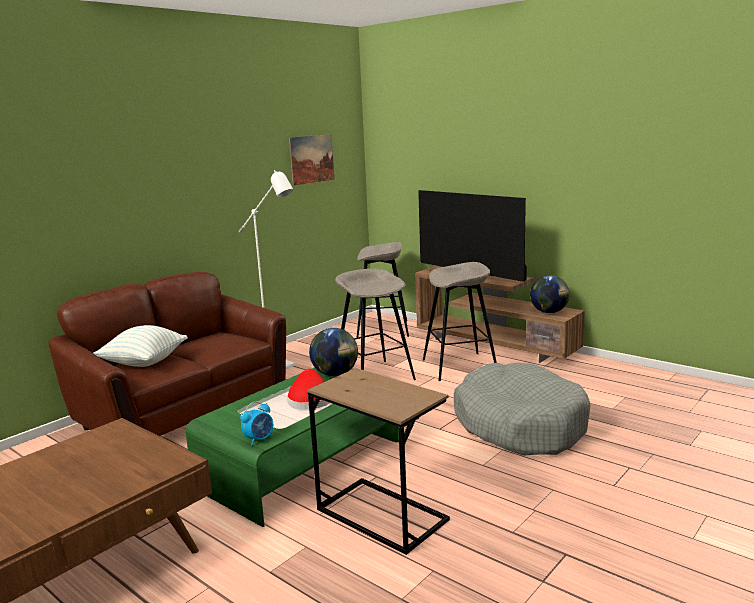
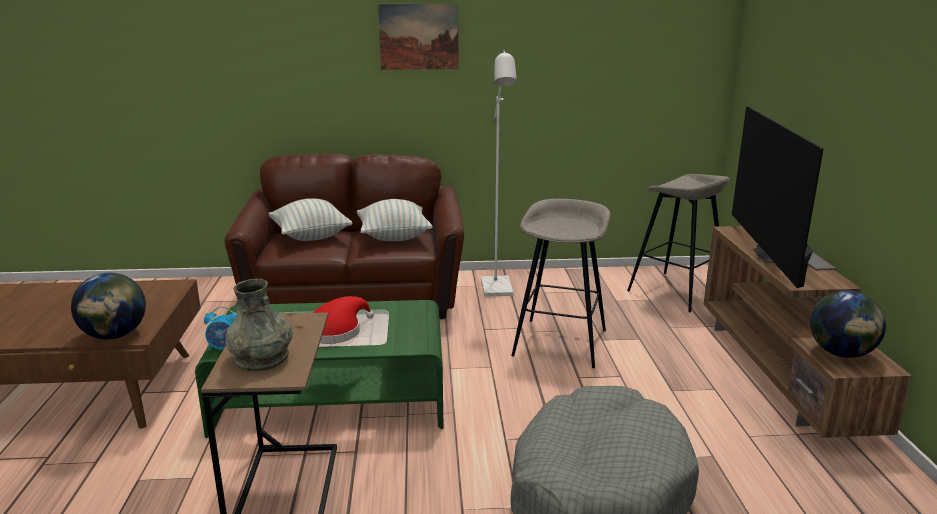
camera: 45 degrees right, 5 degrees up
(214, 341) = (394, 237): none -> pillow
(312, 159) = (632, 41): picture -> picture (419, 37)
(335, 374) = (413, 316): globe -> globe (114, 336)
(388, 397) = (261, 358): none -> grey vase
(459, 366) = (675, 378): grey stool -> none

